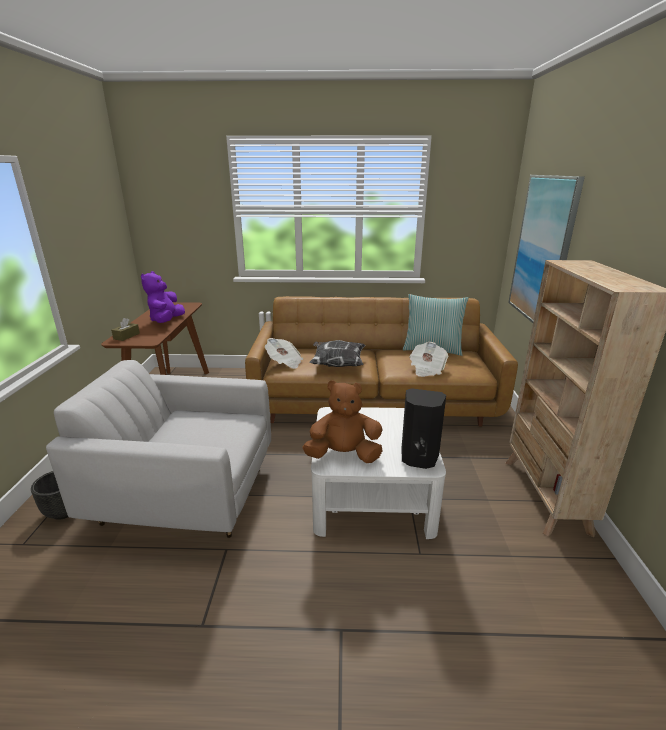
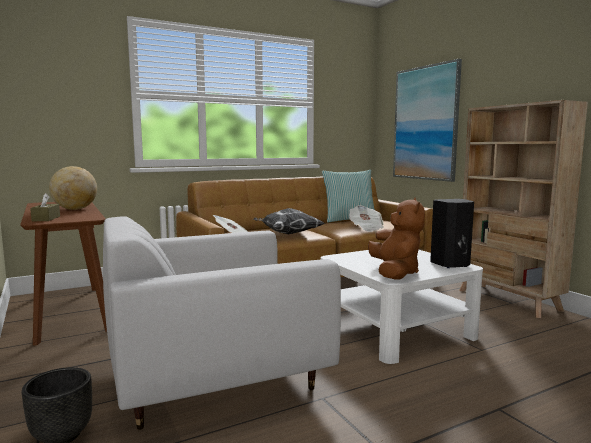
camera: 30 degrees left, 15 degrees down
(166, 321) = (75, 209): purple plush toy -> globe
(344, 455) = (395, 273): brown plush toy -> brown plush toy turned 120 degrees clockwise

